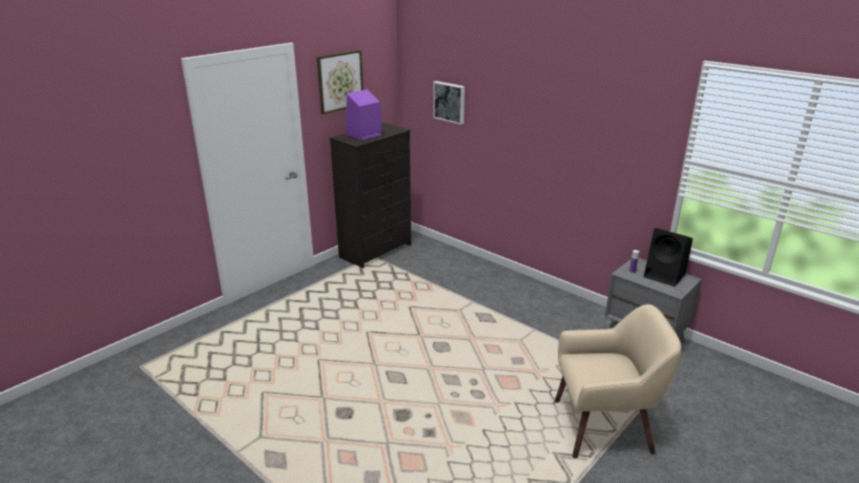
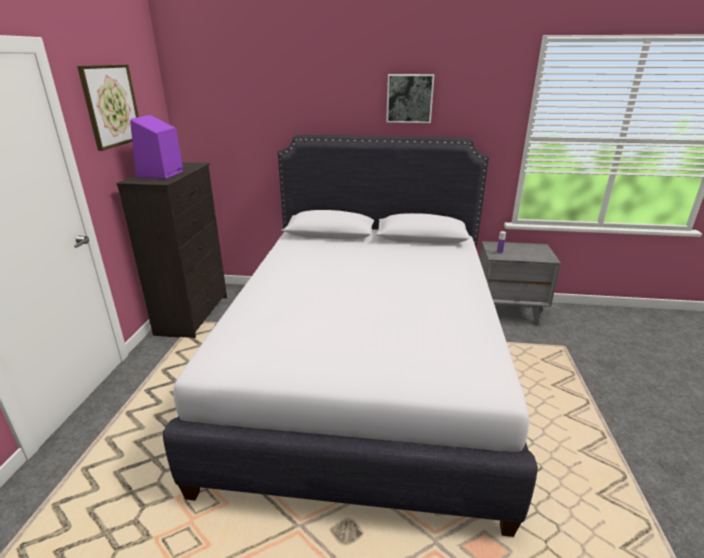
camera: 35 degrees left, 0 degrees up
(450, 102) = (248, 125): picture -> picture (409, 98)
(455, 334) = (364, 371): none -> white bed
(604, 427) = (577, 402): beige armchair -> none
(665, 276) = (524, 249): black speaker -> none

